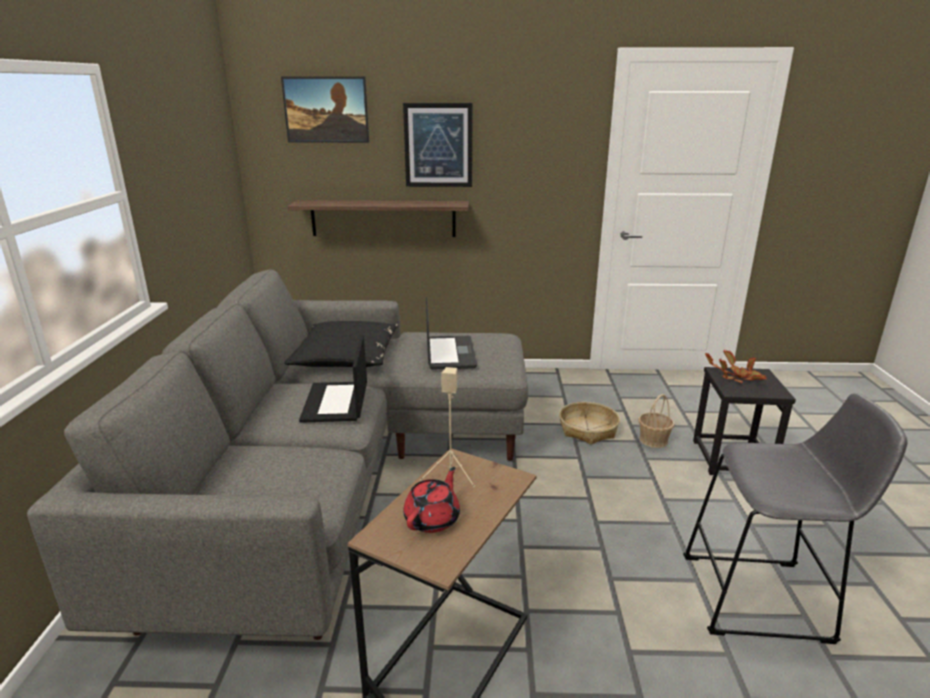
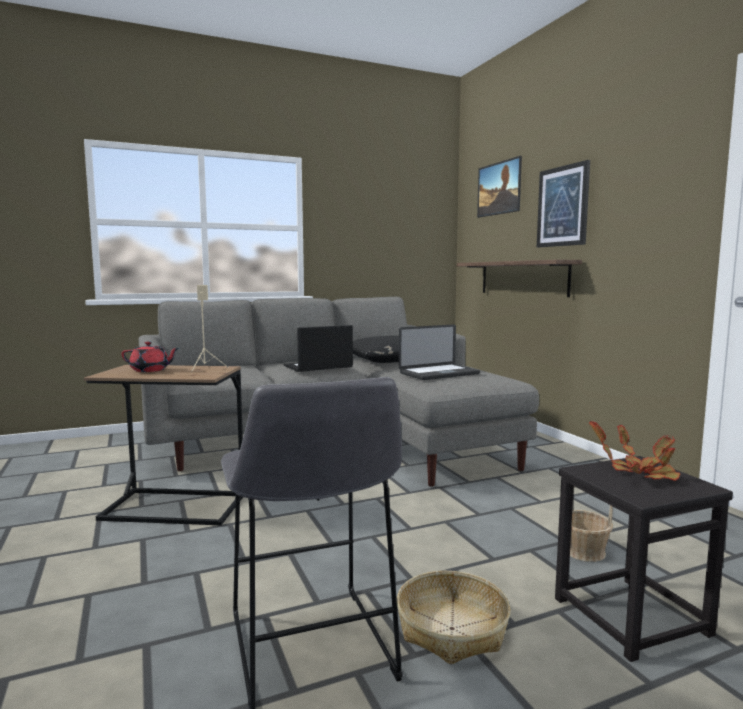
camera: 65 degrees right, 15 degrees down
(587, 430) = (543, 511): basket -> basket (451, 629)

